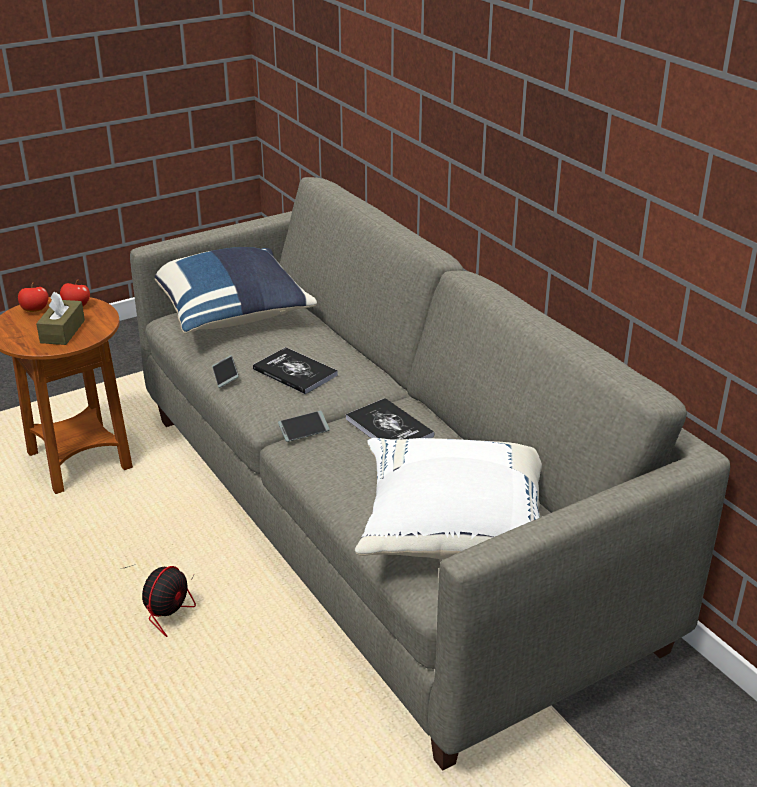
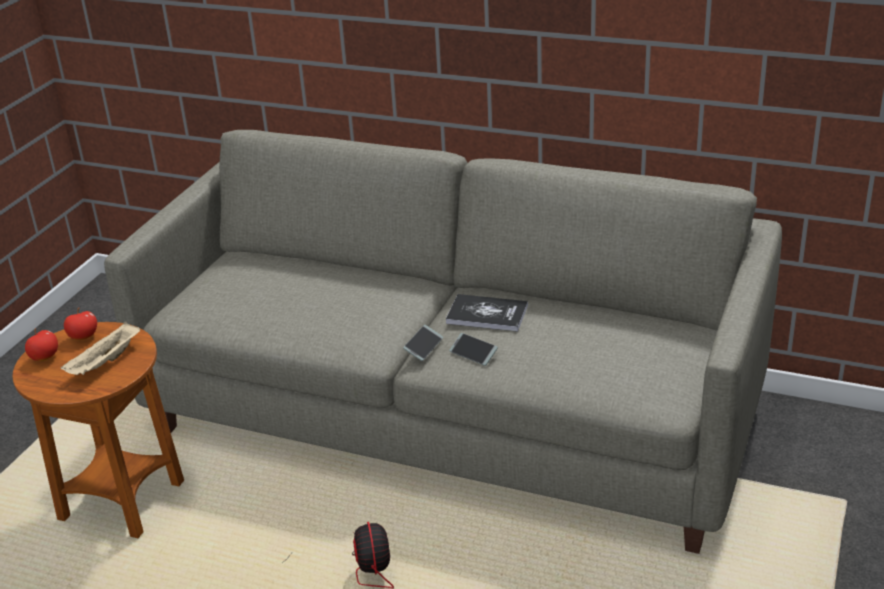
camera: 35 degrees left, 0 degrees up
(62, 331) = (105, 363): brown tissue box -> beige tray
(225, 375) = (295, 336): phone -> phone (473, 353)
(233, 314) = (228, 286): blue pillow -> none
(295, 372) = (353, 308): book -> none
(454, 530) = (628, 360): white pillow -> none

